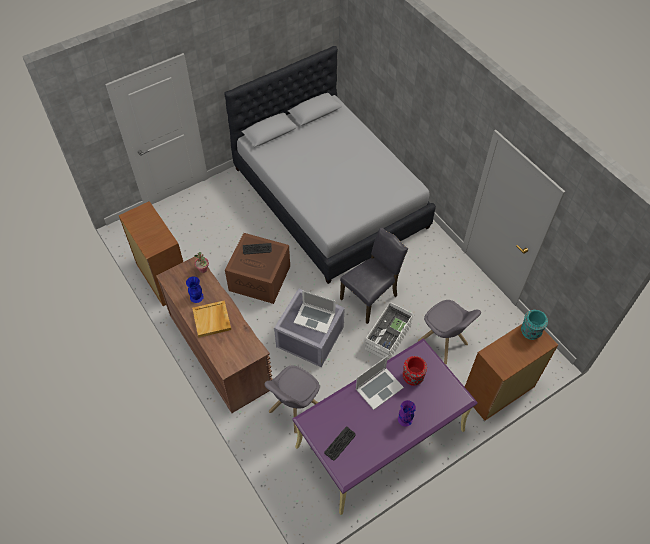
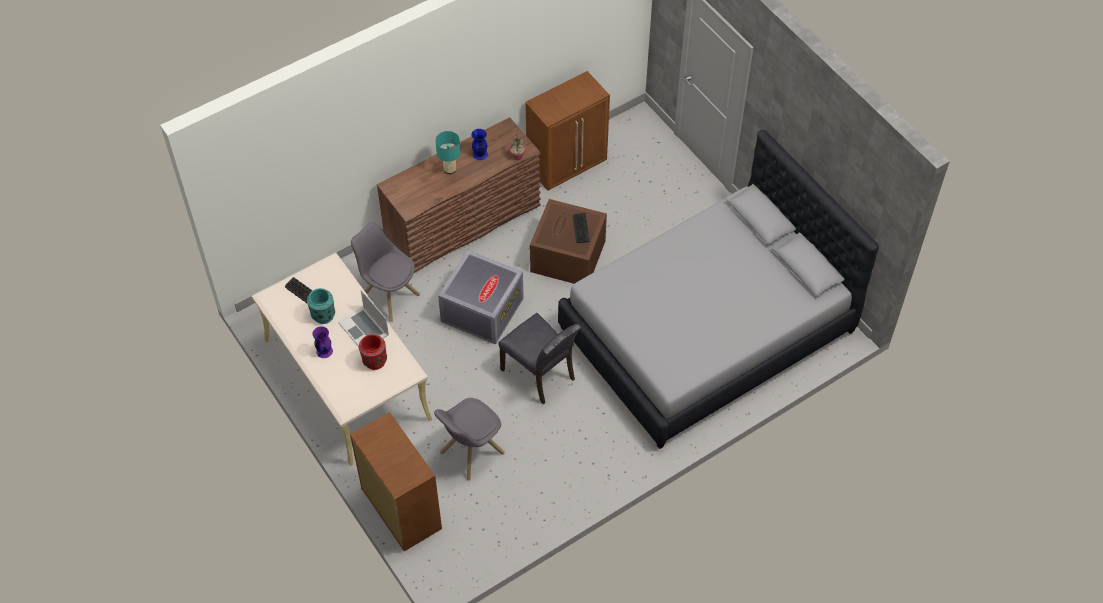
camera: 90 degrees right, 0 degrees up
(212, 320) = (449, 170): beige tray -> turquoise table lamp
(314, 318) = (480, 288): laptop -> none
(380, 439) = (346, 378): purple desk -> beige desk
(388, 337) = (480, 392): white storage box -> none
(530, 332) = (413, 470): turquoise vase -> turquoise vase (323, 315)

